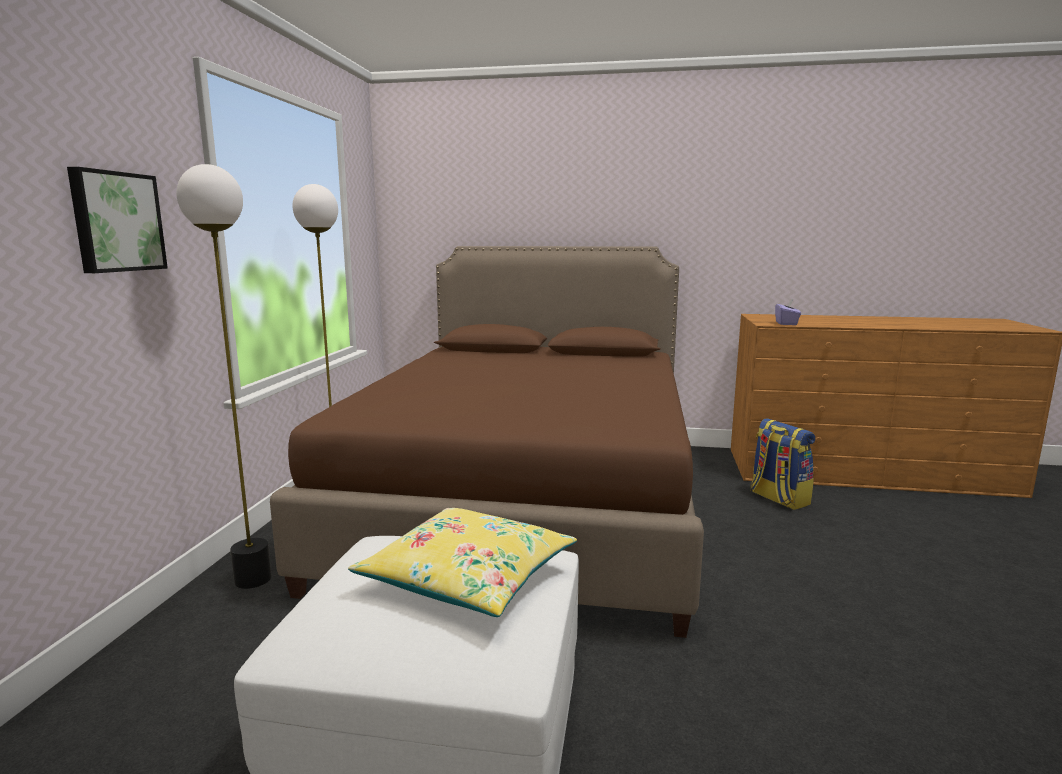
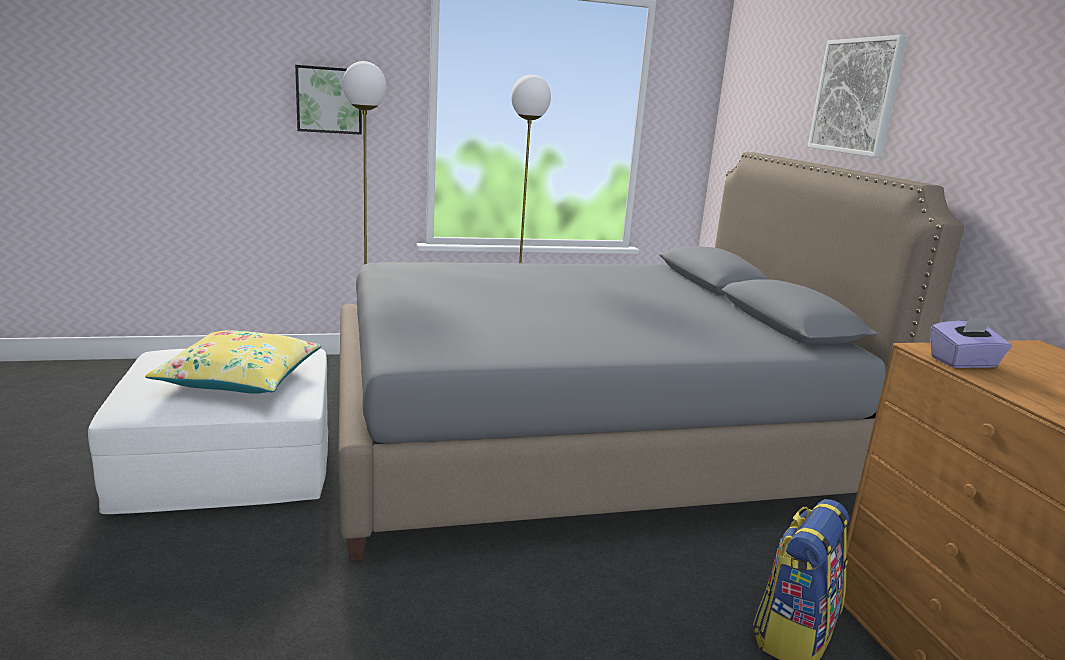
camera: 65 degrees right, 5 degrees up
(526, 502) = (580, 440): brown bed -> grey bed
(559, 198) = (856, 96): none -> picture

